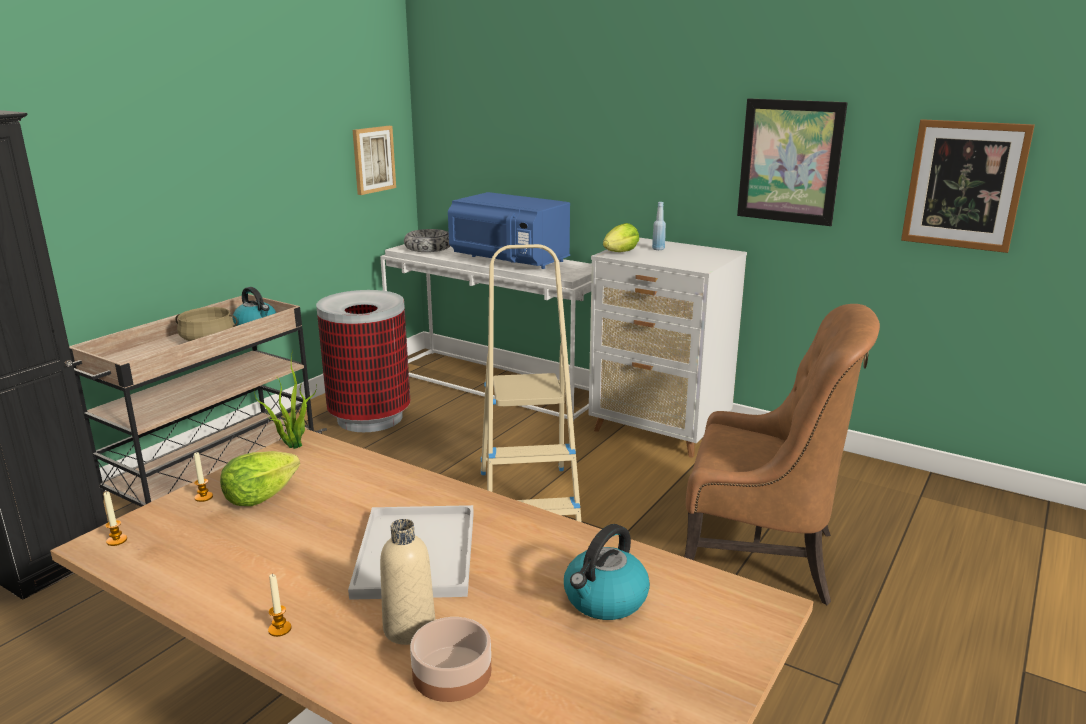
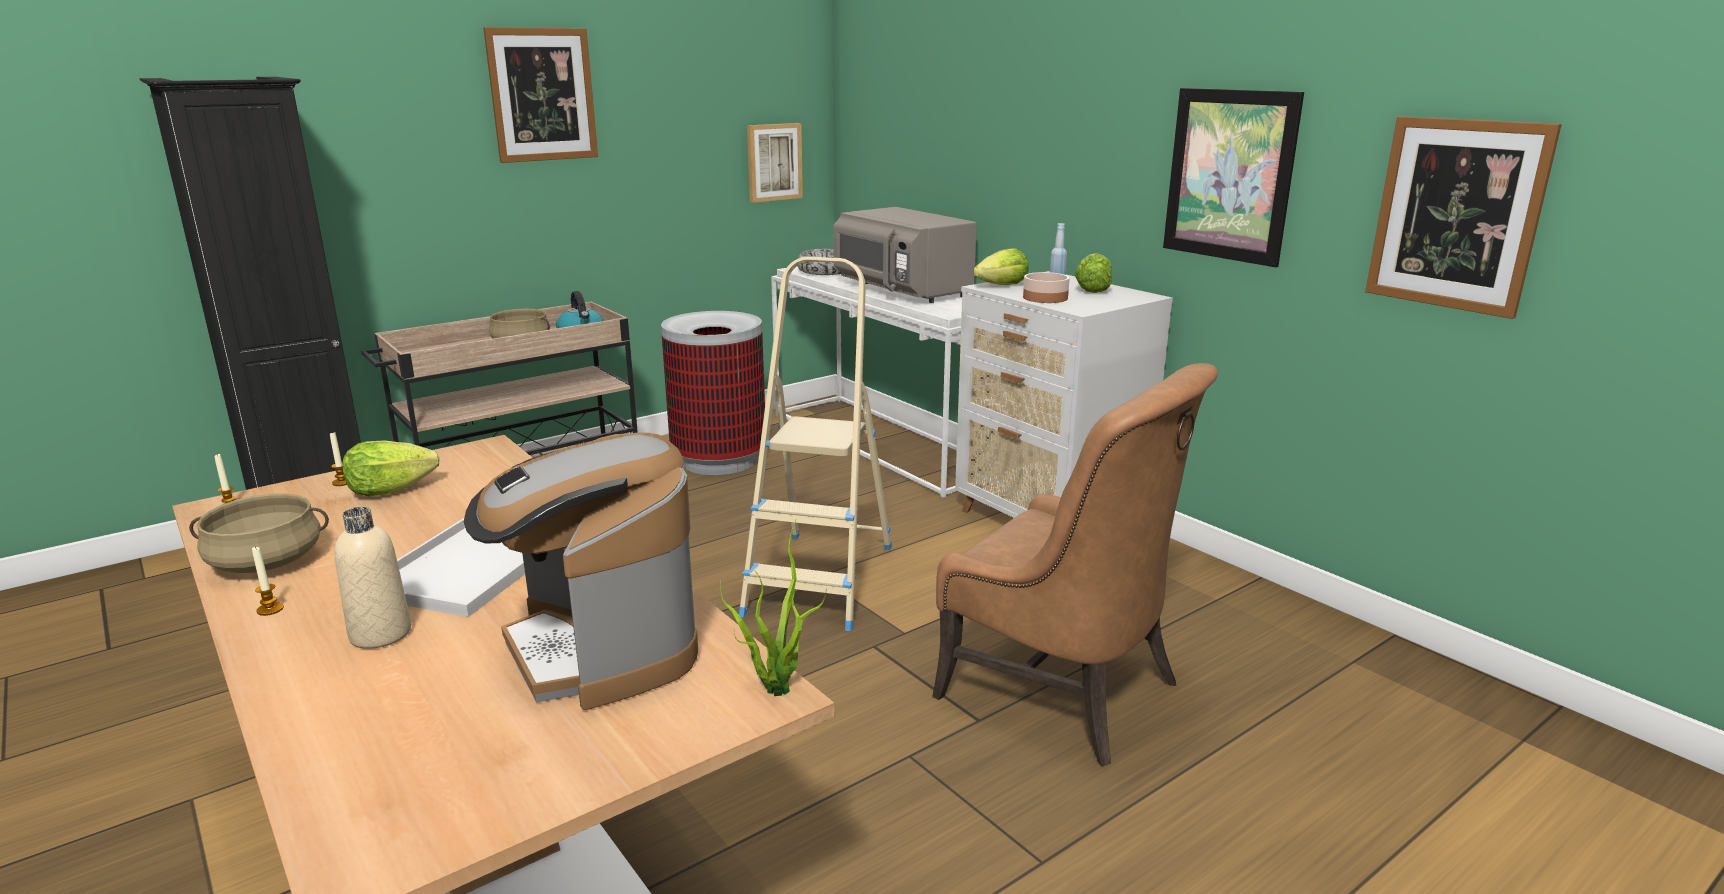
camera: 20 degrees right, 0 degrees up
(194, 112) = (542, 95): none -> picture
(221, 586) = (267, 562): none -> beige cooking pot
(292, 444) = (474, 448): potted plant -> potted plant (775, 686)
(450, 673) = (368, 683): bowl -> bowl (1044, 298)
(509, 260) = (902, 291): blue microwave -> grey microwave
(605, 600) = (599, 650): kettle -> coffee machine
(687, 250) = (1092, 290): none -> lettuce

